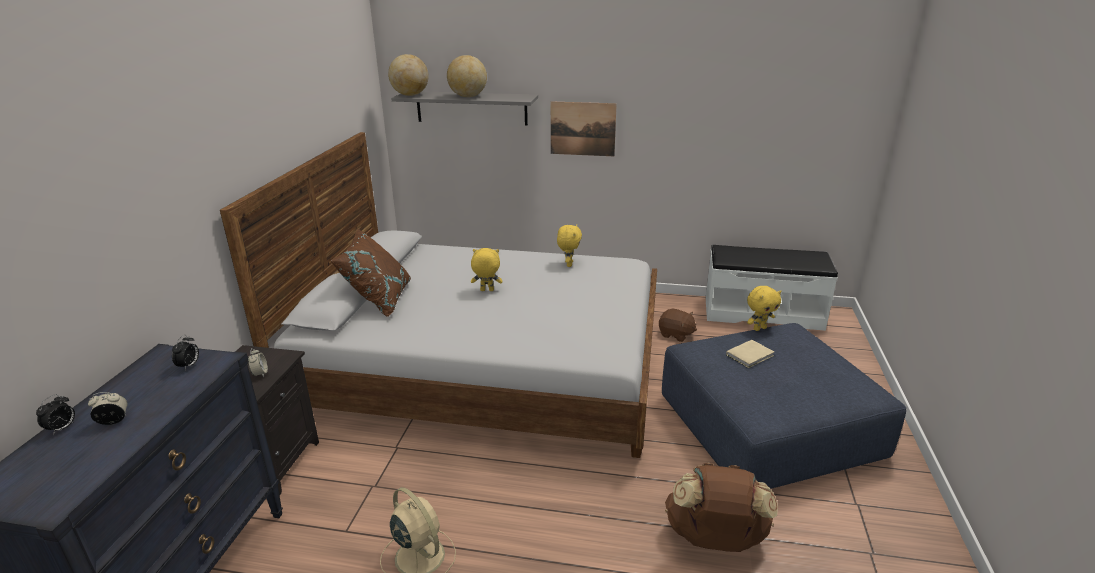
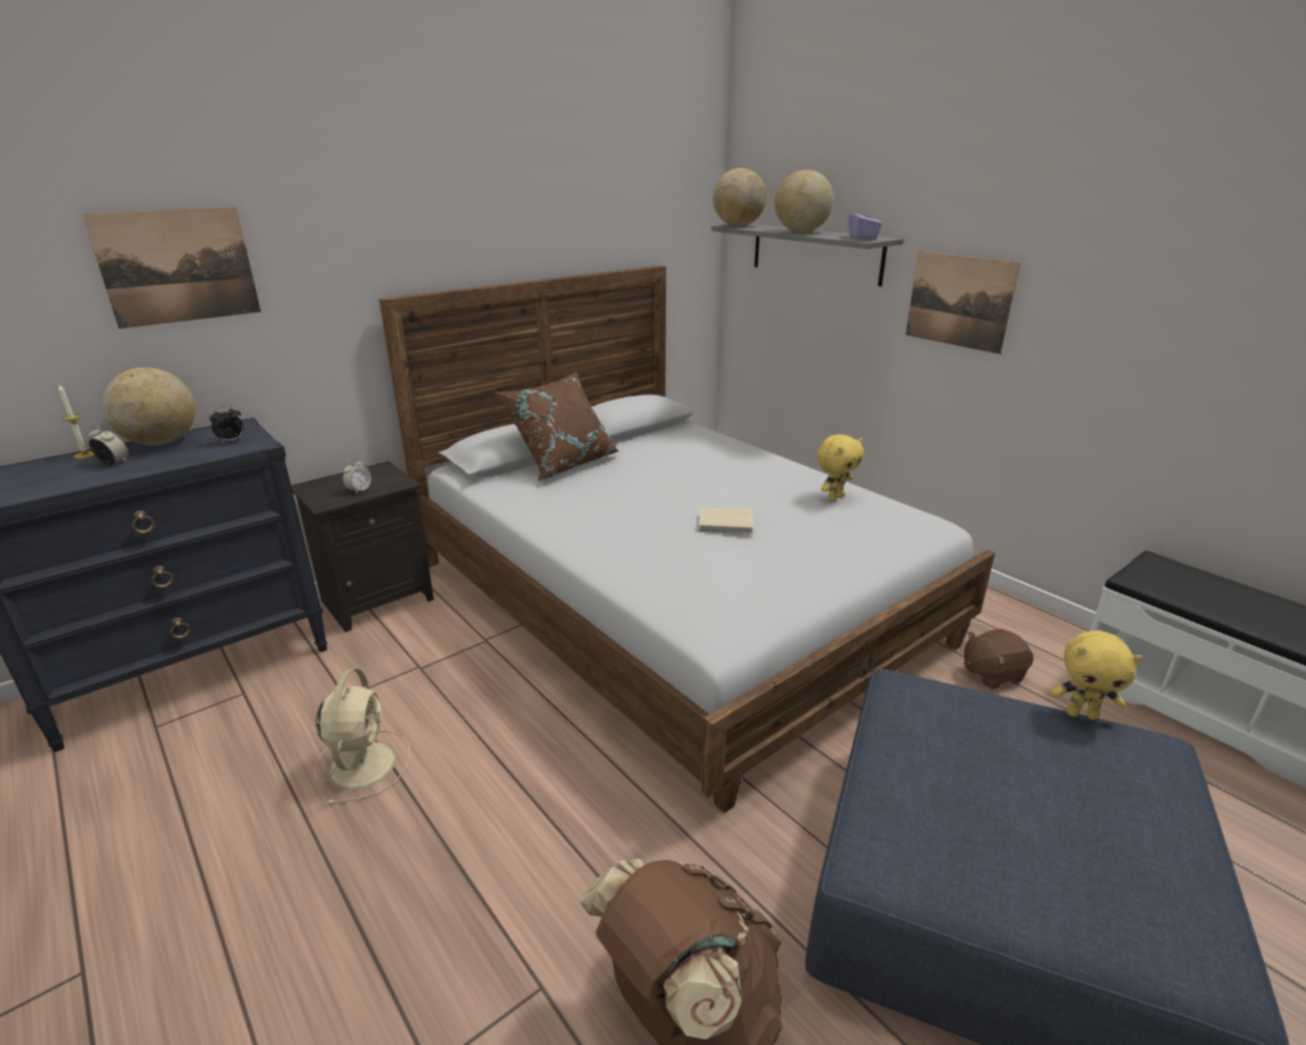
camera: 40 degrees right, 0 degrees up
(62, 429) = (85, 455): alarm clock -> candle
(87, 225) = (178, 266): none -> picture
(119, 391) = (162, 442): none -> globe
(486, 291) = (684, 492): yellow plush toy -> none
(517, 97) = (863, 238): none -> purple tissue box
(676, 334) = (991, 674): brown plush toy -> brown plush toy turned 90 degrees clockwise
(751, 355) = (997, 747): beige book -> beige book (727, 523)

